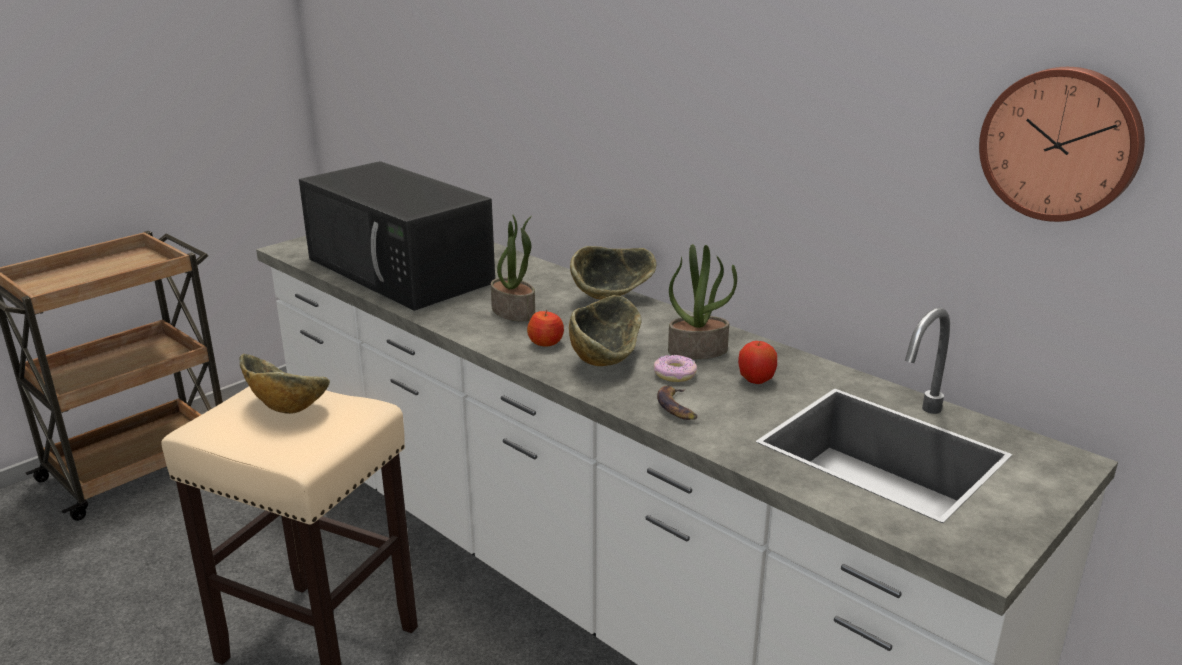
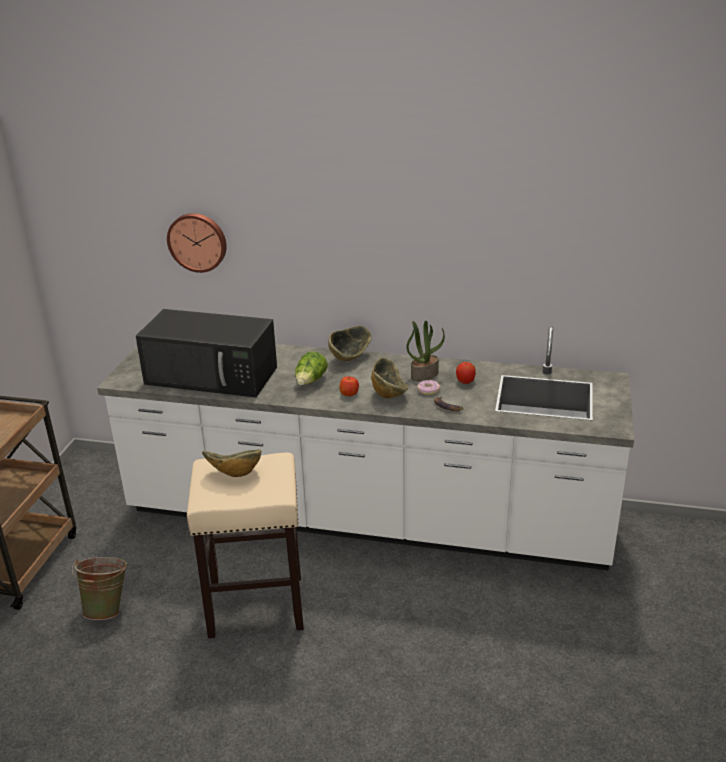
camera: 30 degrees left, 5 degrees up
(158, 562) = (108, 608): none -> green bucket
(514, 311) = (310, 381): potted plant -> lettuce
(1061, 143) = (588, 245): wall clock -> wall clock (198, 241)

